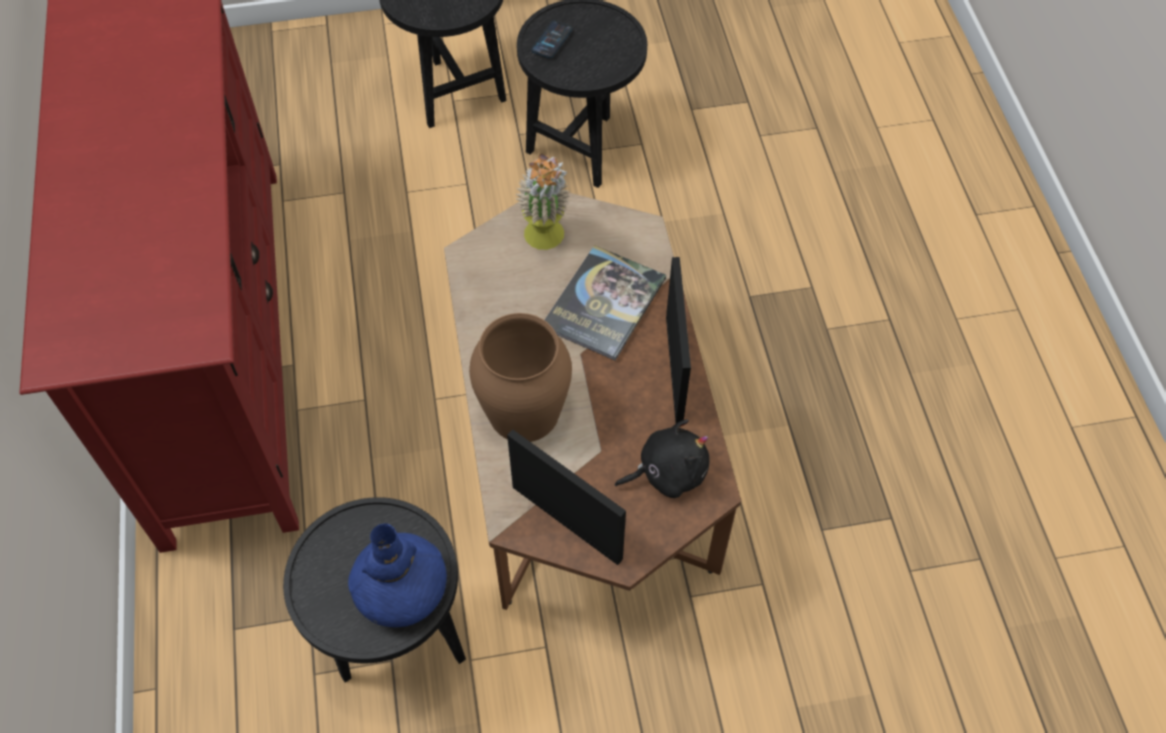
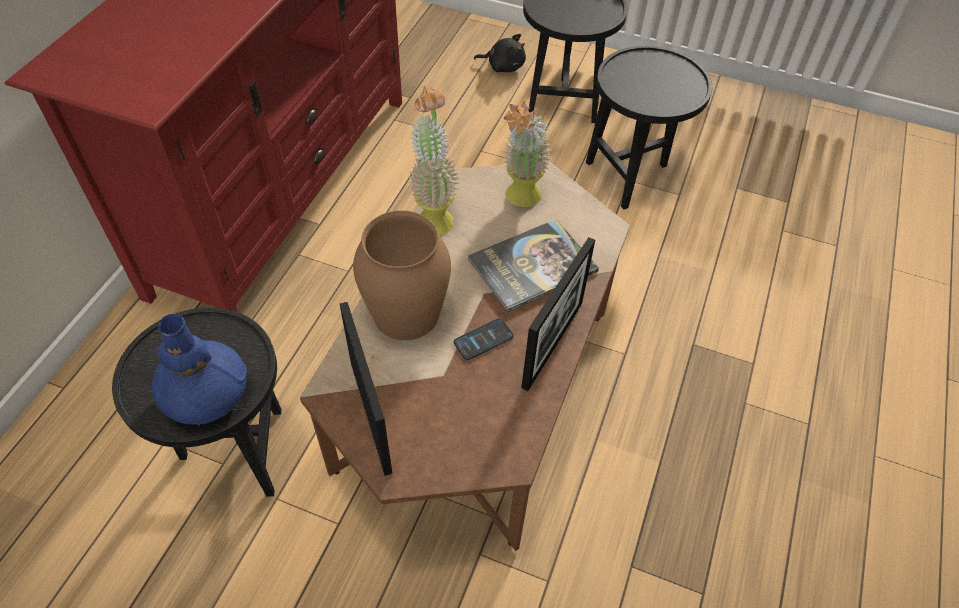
camera: 30 degrees right, 5 degrees down
(474, 299) = (433, 214): none -> potted plant
(552, 40) = (632, 68): phone -> phone (483, 339)
(667, 472) = (484, 423): black plush toy -> black plush toy (503, 66)

